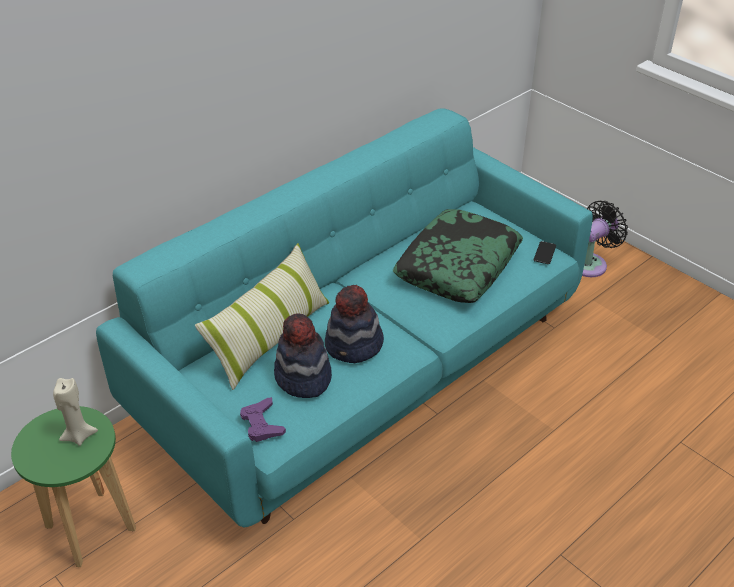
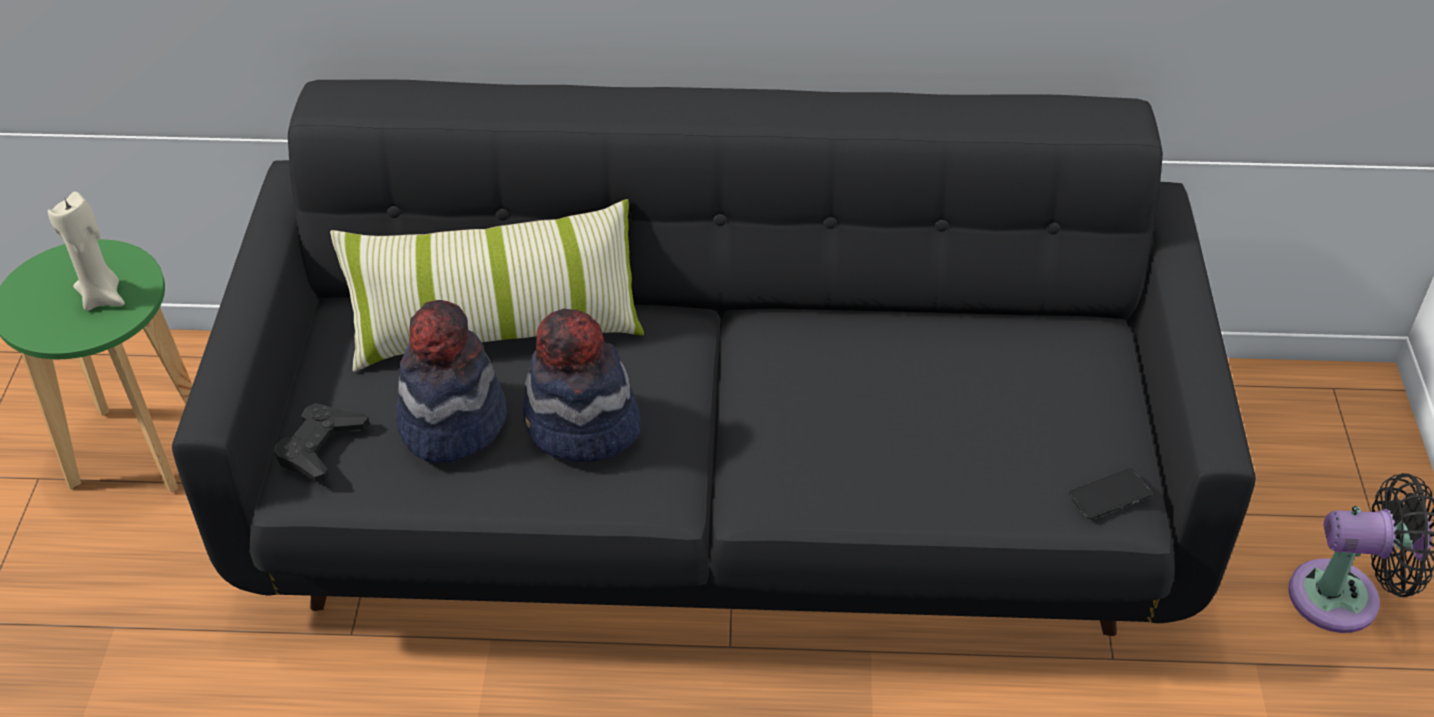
camera: 45 degrees right, 5 degrees up
(262, 424) = (321, 447): purple game controller -> black game controller
(366, 368) = (719, 495): turquoise sofa -> black sofa
(457, 266) = (919, 412): pillow -> none

